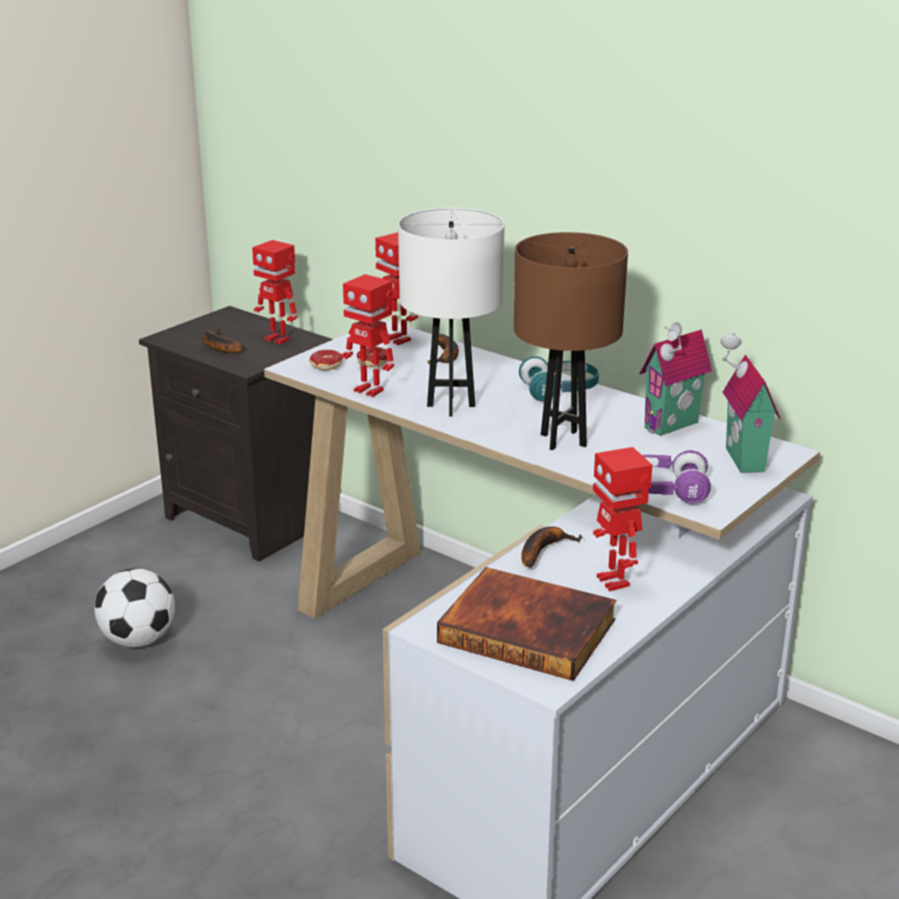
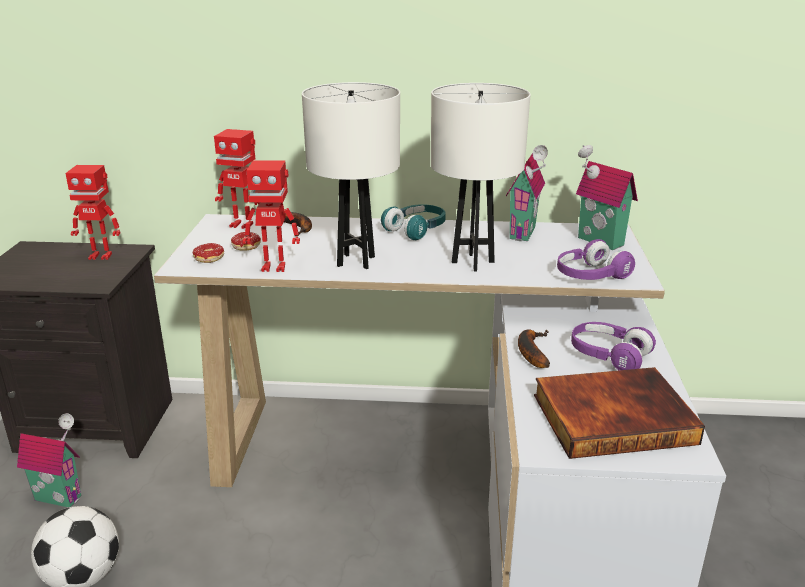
camera: 35 degrees left, 0 degrees up
(173, 569) = (60, 496): none -> toy house
(218, 346) = (49, 275): banana -> none
(563, 440) = (473, 262): brown table lamp -> white table lamp
(615, 581) = (608, 356): toy robot -> purple headphones

